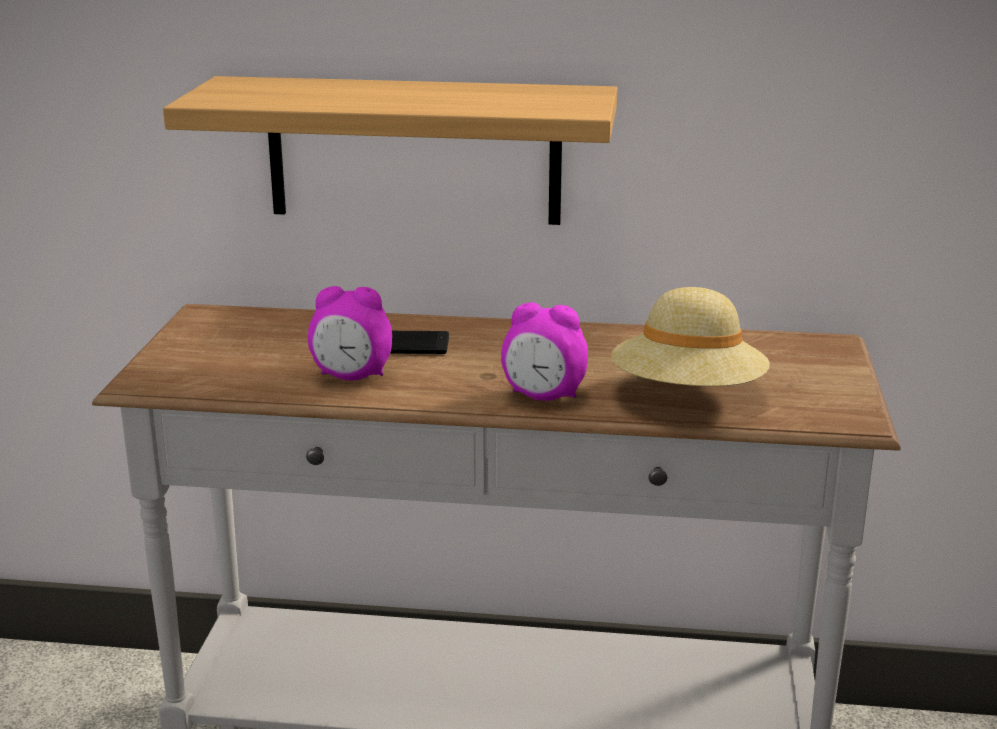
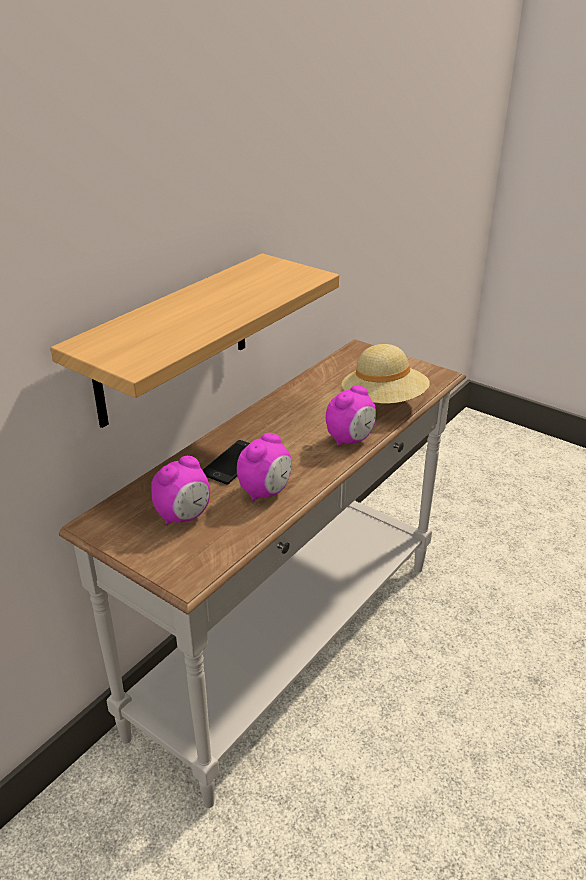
camera: 60 degrees left, 10 degrees up
(256, 349) = (184, 516): none -> alarm clock

